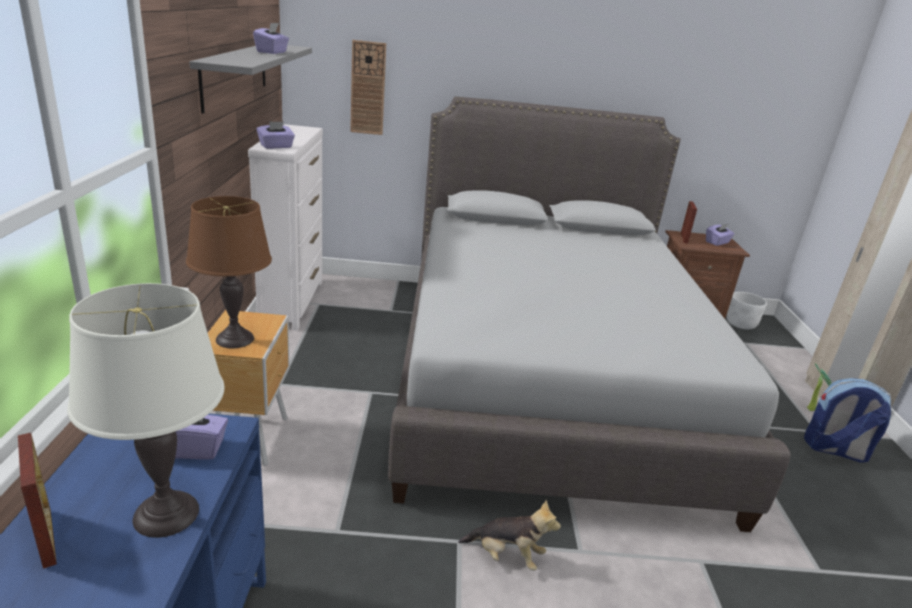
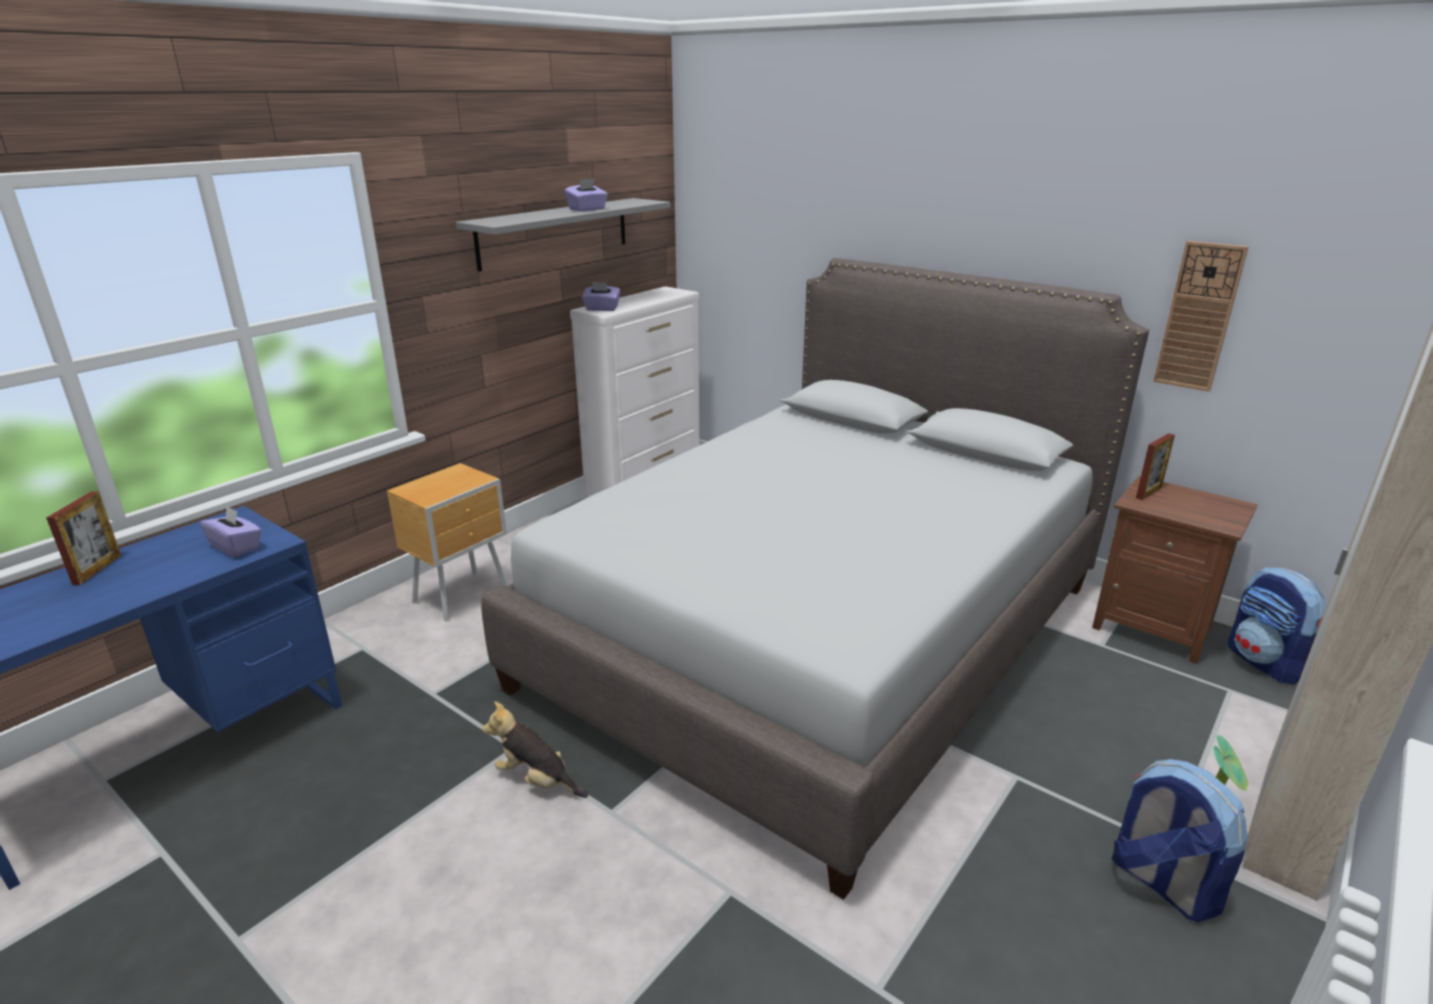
camera: 40 degrees right, 0 degrees up
(166, 514) = (161, 580): white table lamp -> none
(235, 339) = (429, 488): brown table lamp -> none
(368, 88) = (752, 247): wall clock -> wall clock (1198, 317)
(507, 556) = (537, 780): plush toy -> plush toy turned 150 degrees clockwise
(717, 242) = (1207, 509): purple tissue box -> none
(741, 324) = (1265, 663): white planter -> backpack

